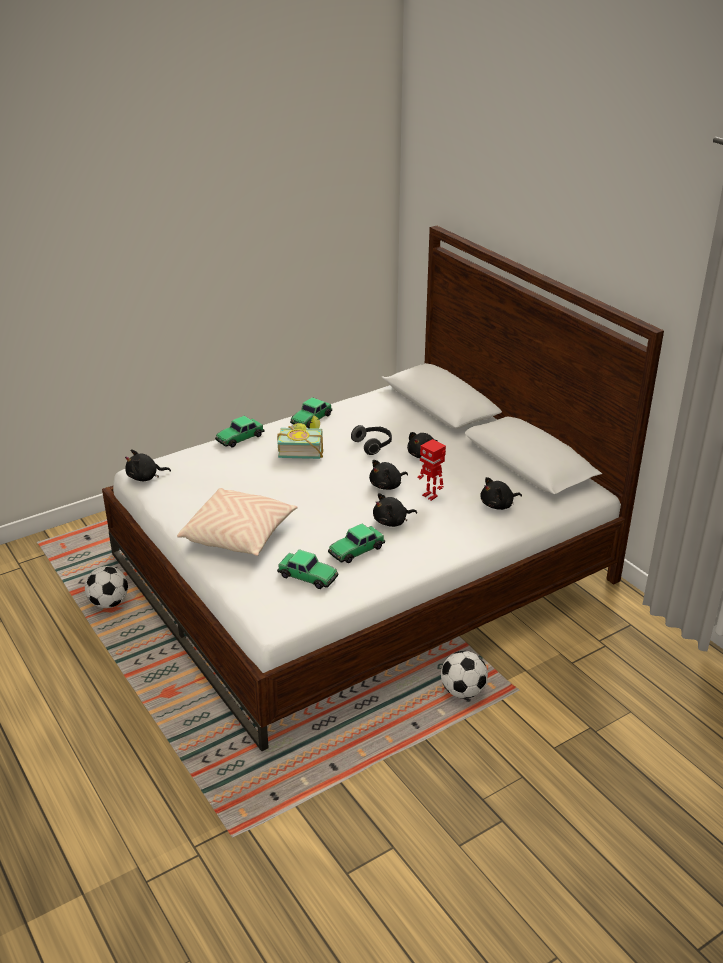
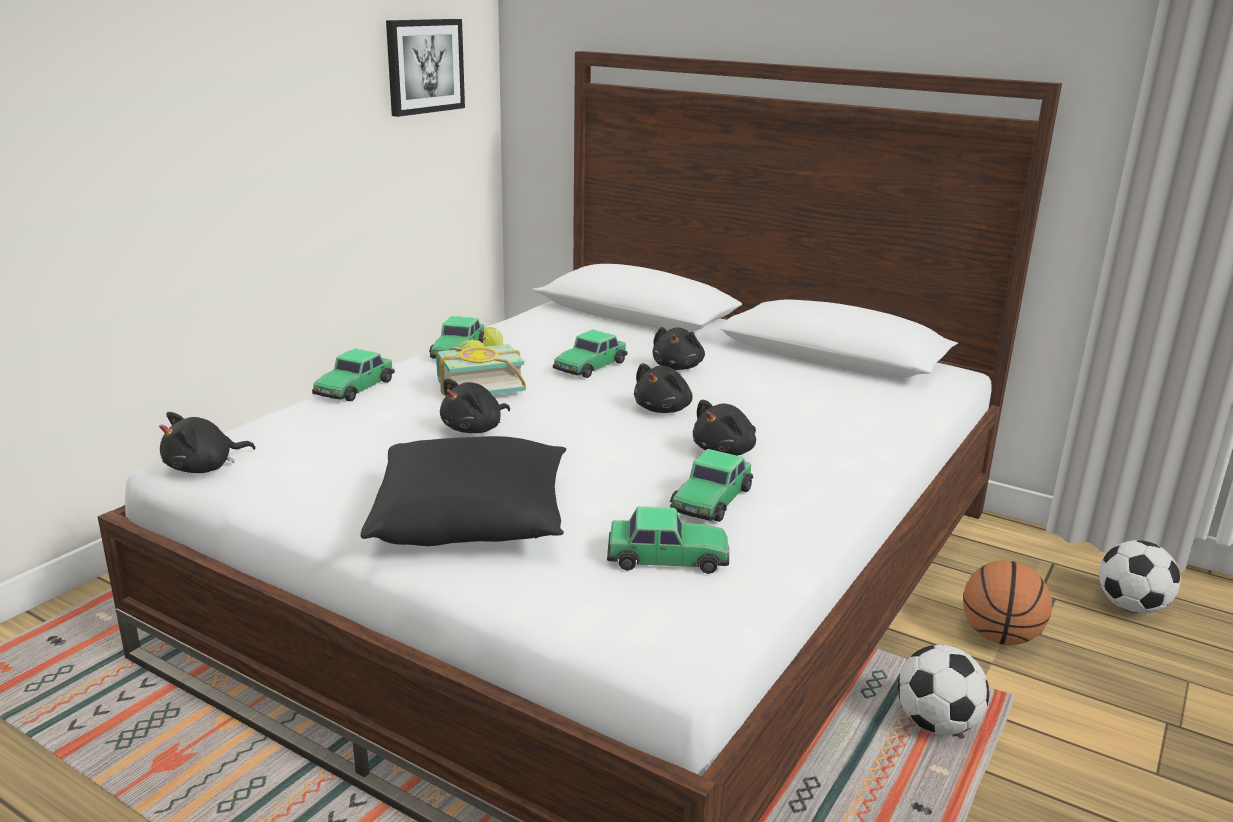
camera: 25 degrees left, 10 degrees down
(109, 603) = (159, 752): football -> football (1130, 607)
(239, 535) = (471, 520): beige pillow -> black pillow
(336, 228) = (424, 66): none -> picture
(373, 445) = (590, 366): headphones -> toy car
(430, 496) = (745, 410): toy robot -> none
(498, 505) = (856, 404): black plush toy -> black plush toy (475, 429)
(546, 658) = (999, 637): none -> basketball

